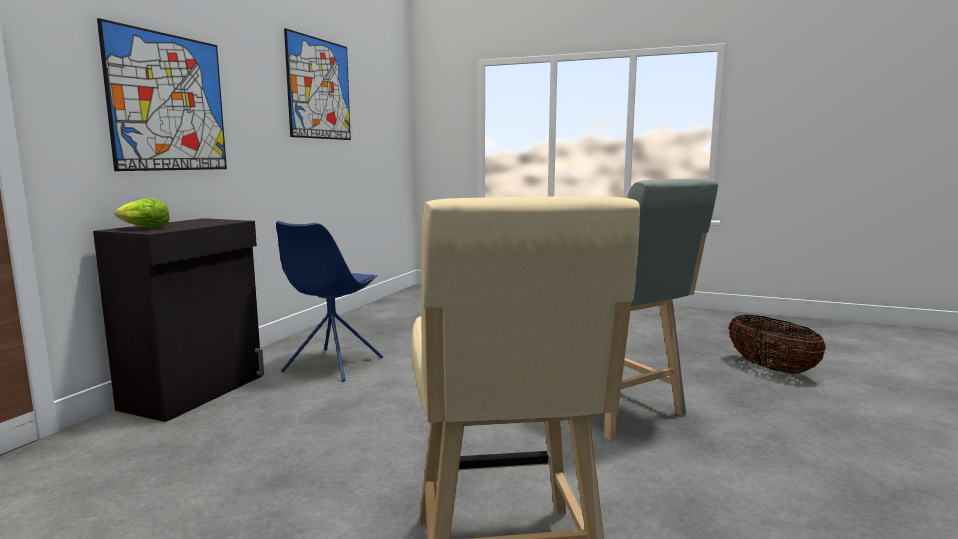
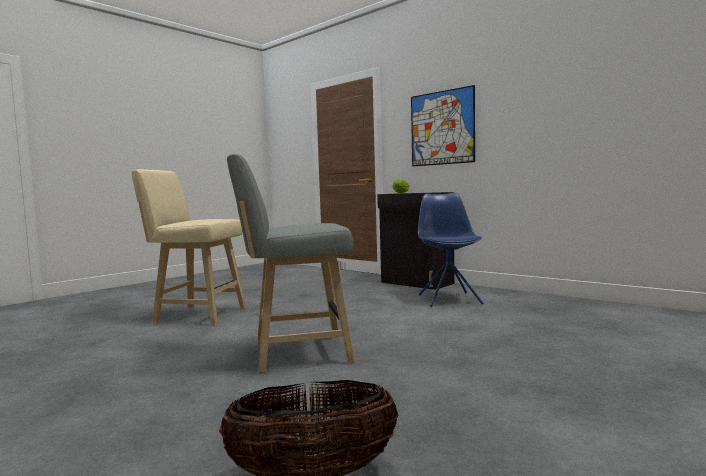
camera: 110 degrees right, 5 degrees down
(319, 89) = (585, 83): picture -> none
(332, 365) = (449, 299): blue chair -> blue chair turned 45 degrees clockwise

